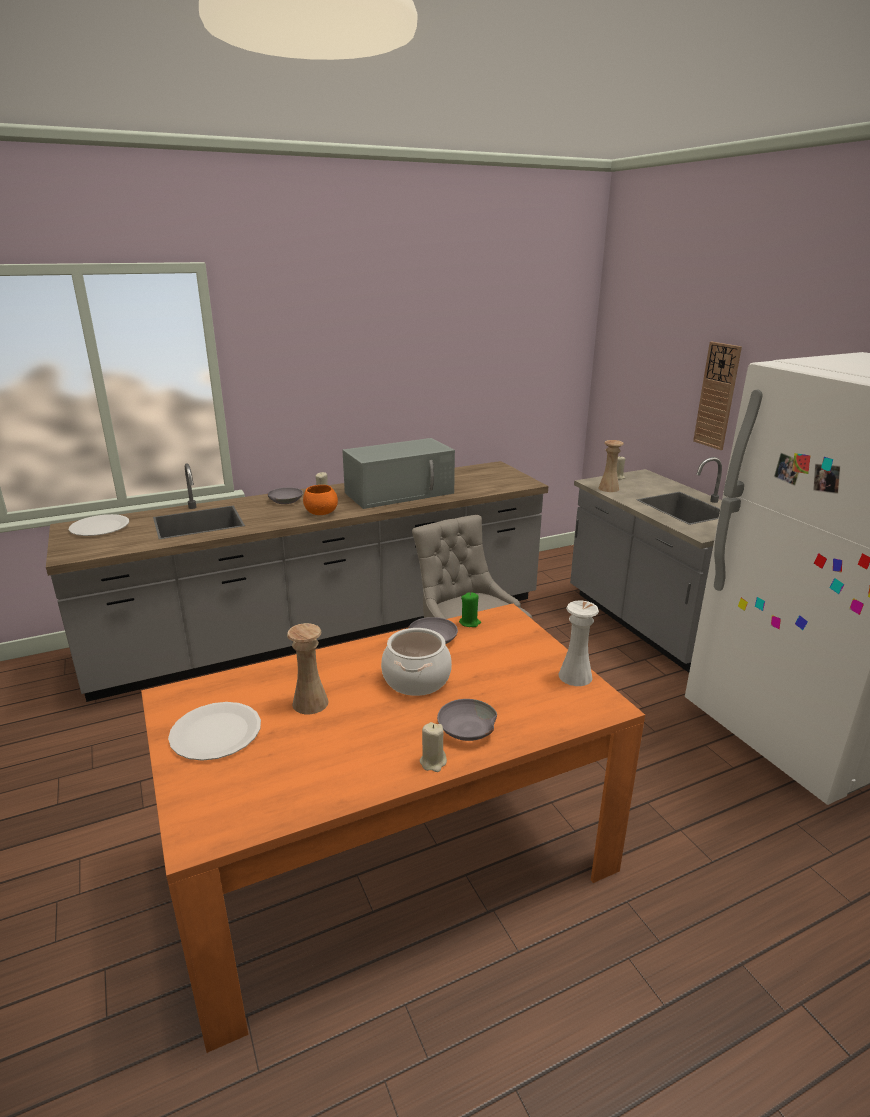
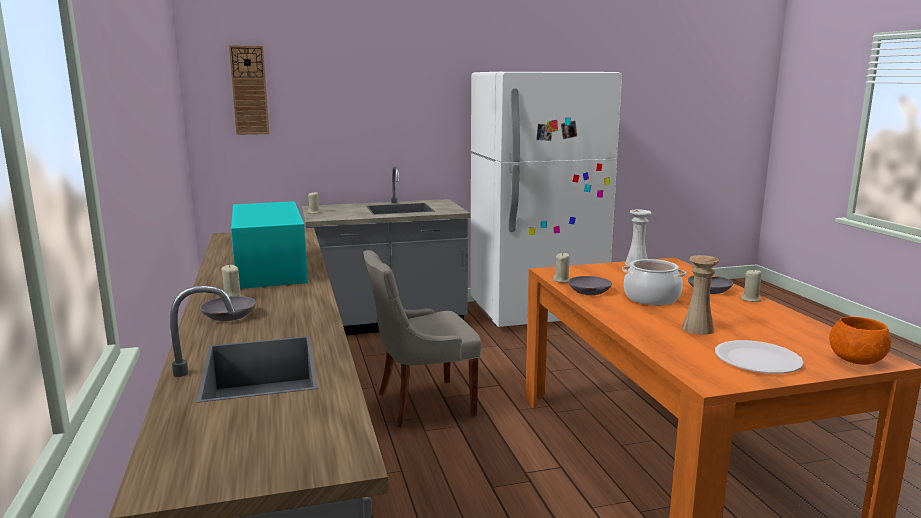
camera: 80 degrees left, 10 degrees down
(100, 527) = (204, 448): white plate -> none
(321, 513) = (302, 299): orange bowl -> orange bowl (855, 361)
(400, 492) = (269, 268): grey microwave -> turquoise microwave
(470, 623) = (561, 280): green candle -> beige candle
(608, 488) = (339, 216): beige vase -> none
(717, 396) = (363, 123): wall clock -> wall clock (249, 90)

